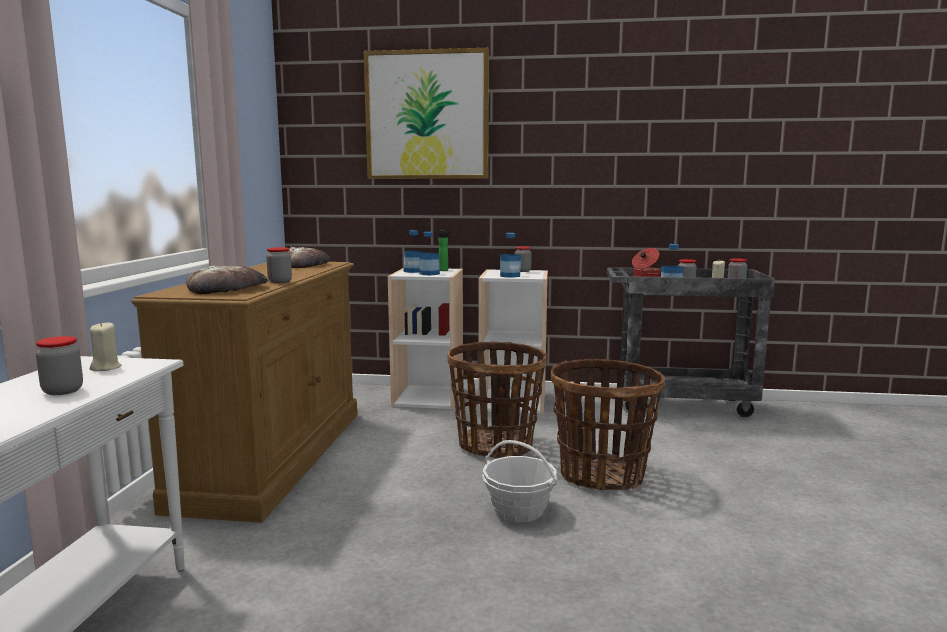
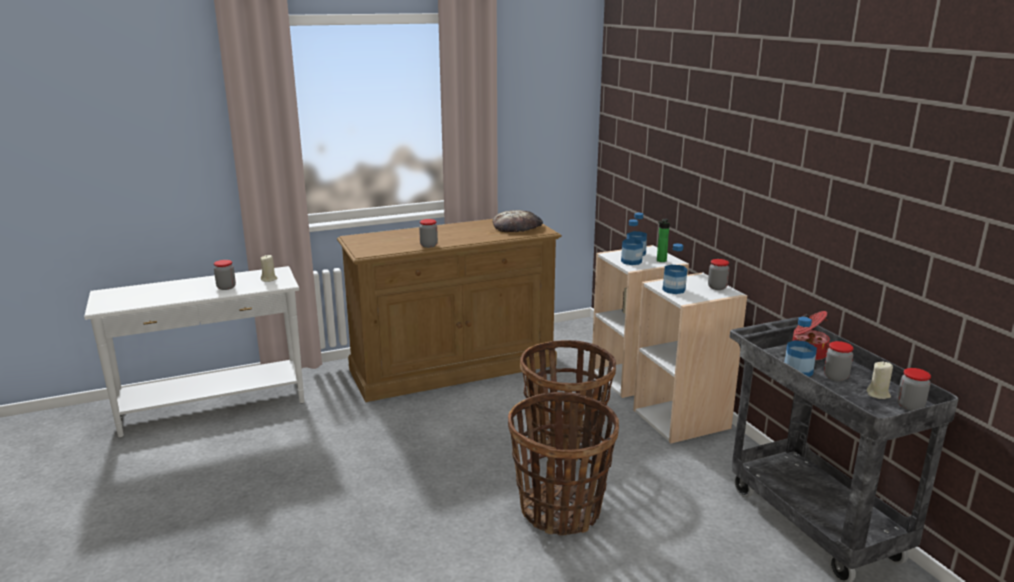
camera: 60 degrees right, 10 degrees up
(228, 288) = (387, 243): bread -> none
(427, 115) = (683, 93): picture -> none
(519, 510) = (458, 486): basket -> none

